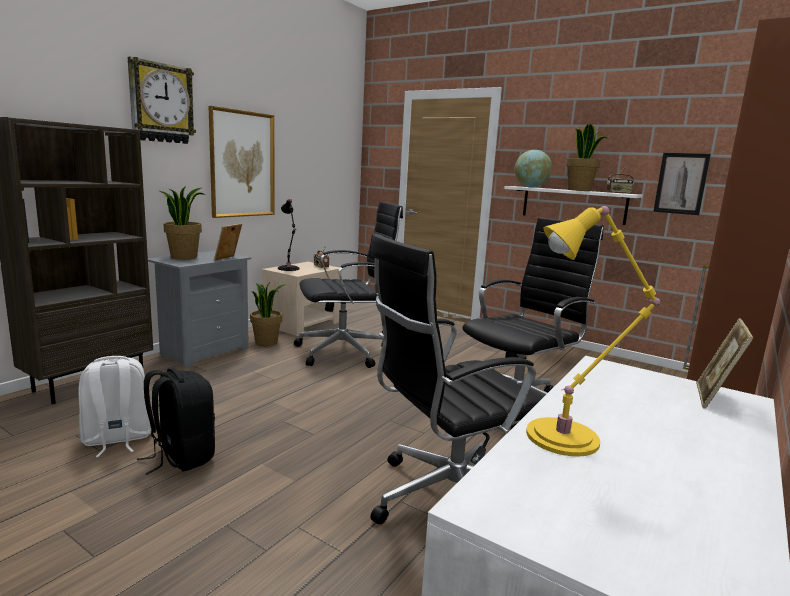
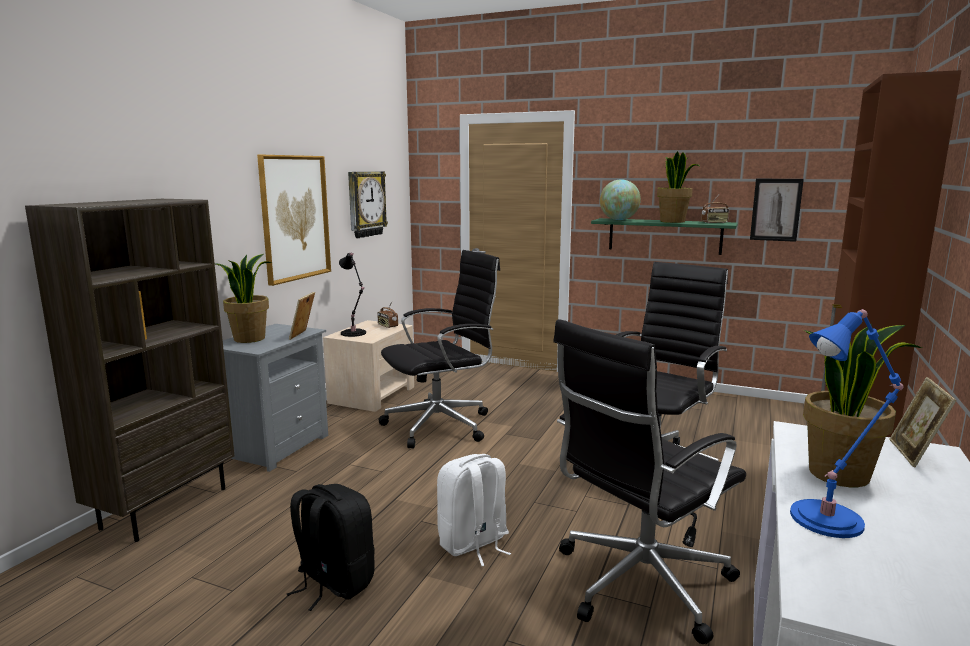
camera: 10 degrees left, 0 degrees up
(117, 439) = (245, 574): white backpack -> white backpack (473, 544)
(161, 103) = (209, 159): wall clock -> wall clock (365, 204)
(267, 342) = (345, 424): potted plant -> potted plant (839, 474)
(568, 437) = (831, 518): yellow table lamp -> blue table lamp
(573, 205) = (664, 236): white shelf -> green shelf

